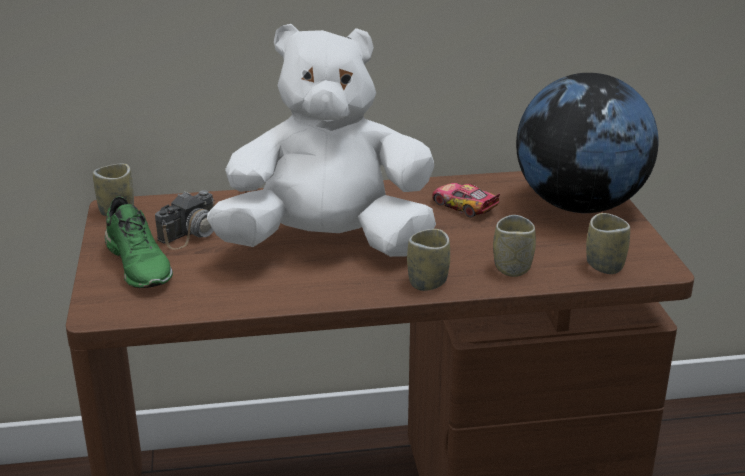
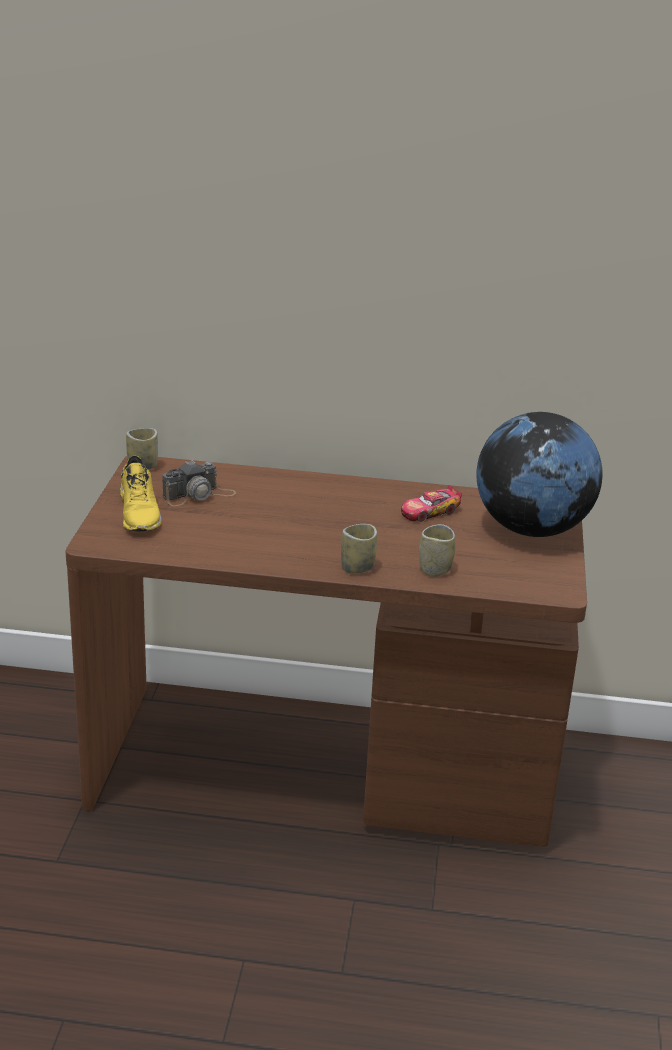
camera: 15 degrees right, 0 degrees up
(140, 265) = (140, 513): green shoe -> yellow shoe
(328, 245) = (295, 524): white plush toy -> none
(463, 206) = (429, 512): toy car -> toy car turned 90 degrees counterclockwise
(604, 265) = (515, 582): cup -> none

